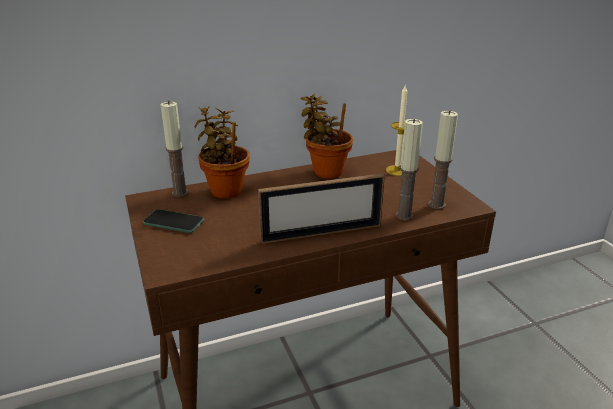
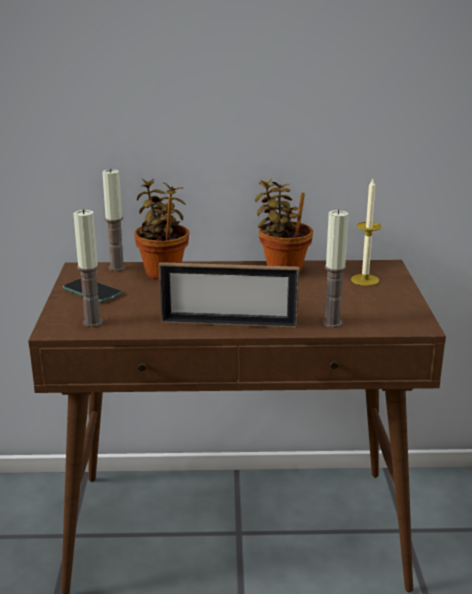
camera: 20 degrees right, 5 degrees down
(436, 205) = (379, 319): candle -> candle (92, 322)

